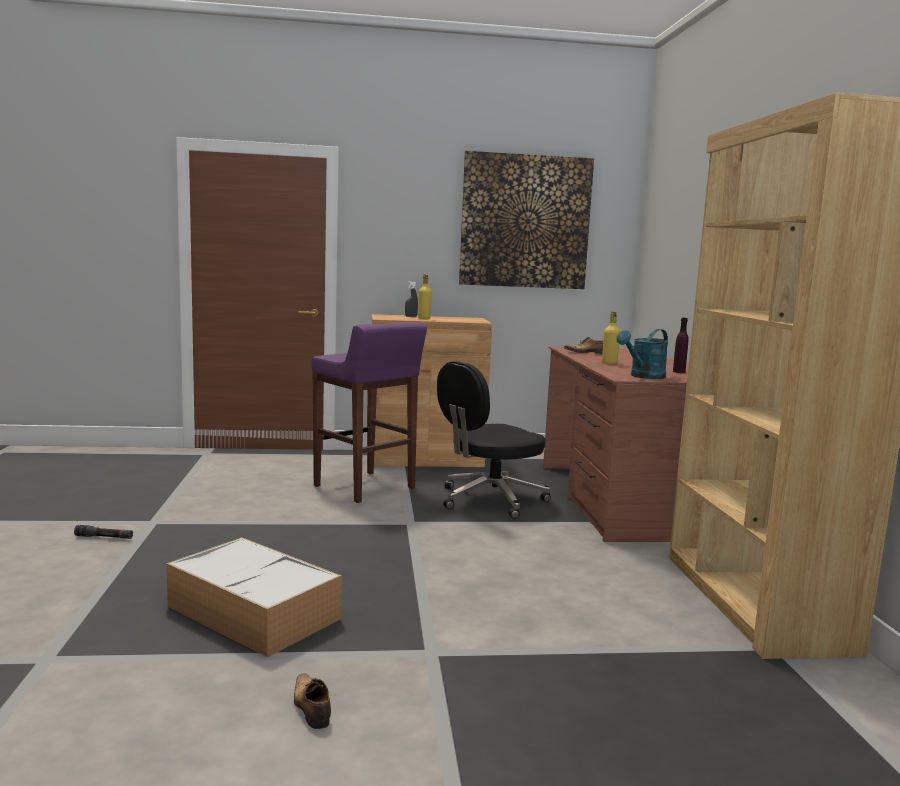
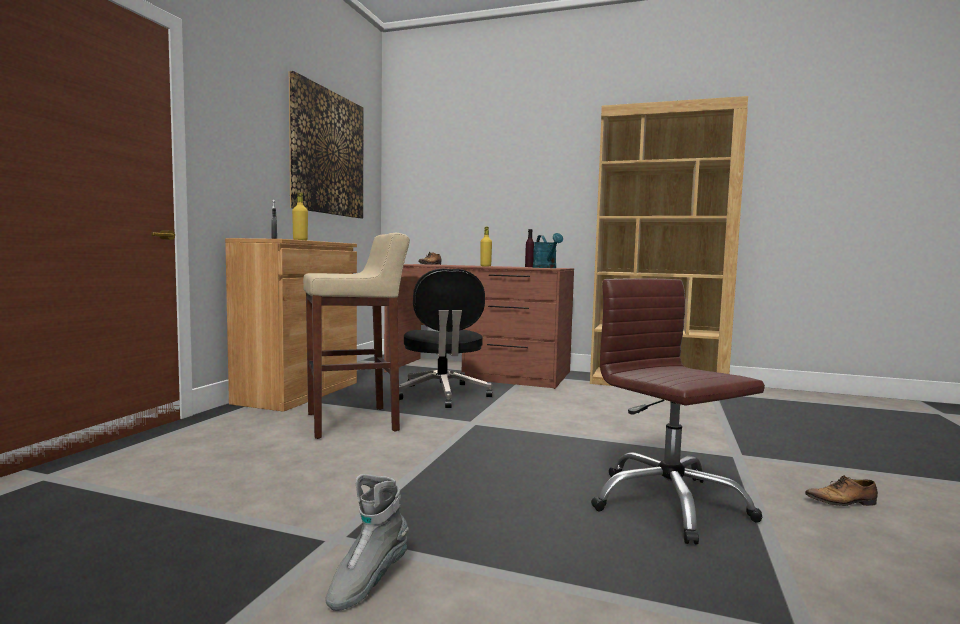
camera: 65 degrees left, 5 degrees down
(104, 537) = (367, 582): black flashlight -> grey boot
(255, 613) = (668, 503): storage box -> brown office chair
(365, 487) = (354, 422): purple stool -> beige stool

